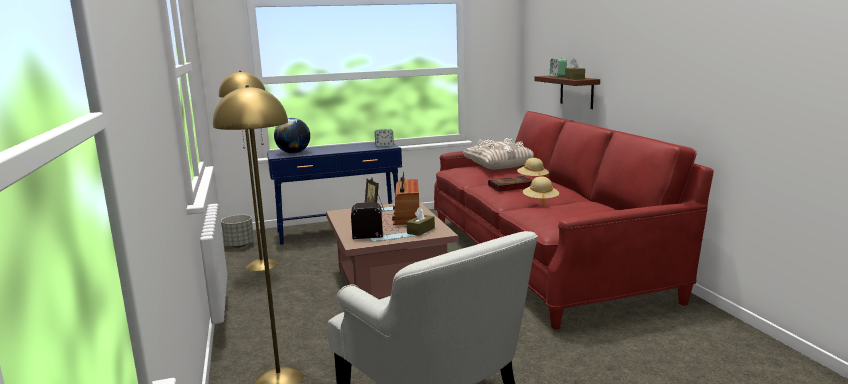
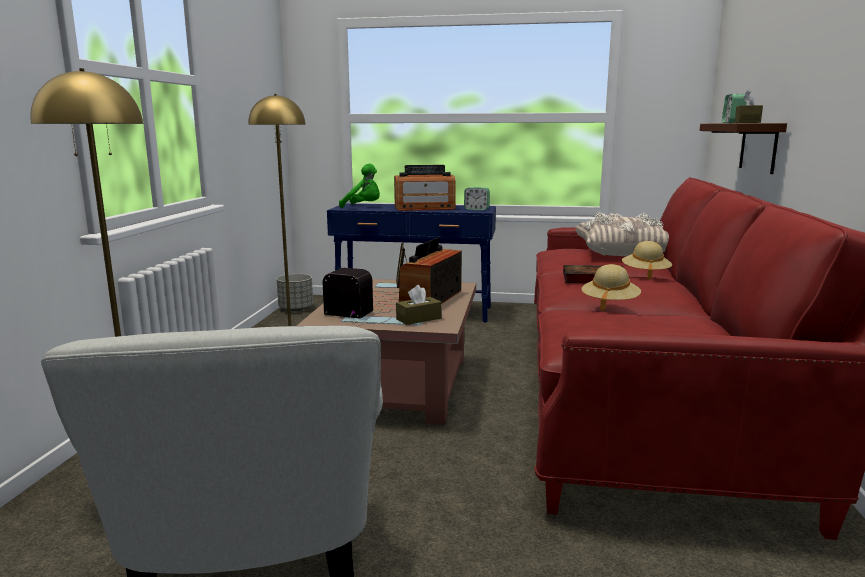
camera: 25 degrees right, 0 degrees up
(294, 153) = (364, 207): globe -> green plush toy
(344, 149) = (424, 208): none -> radio

